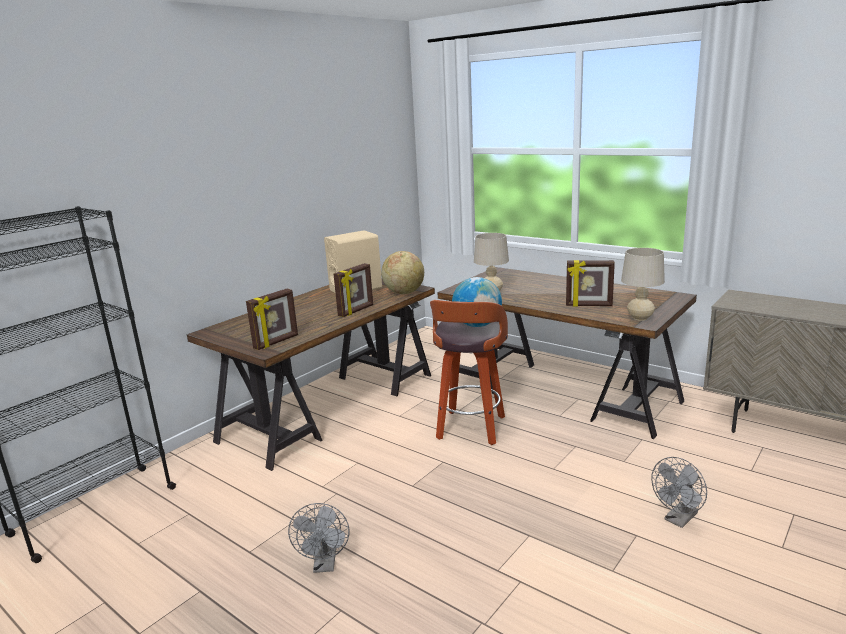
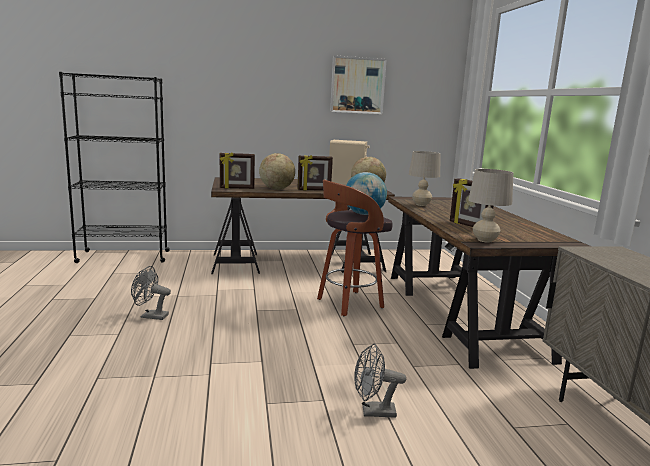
camera: 40 degrees right, 5 degrees down
(318, 325) = (276, 189): none -> globe
(324, 160) = (357, 85): none -> picture
(325, 565) = (150, 316): grey fan -> grey fan turned 60 degrees clockwise

